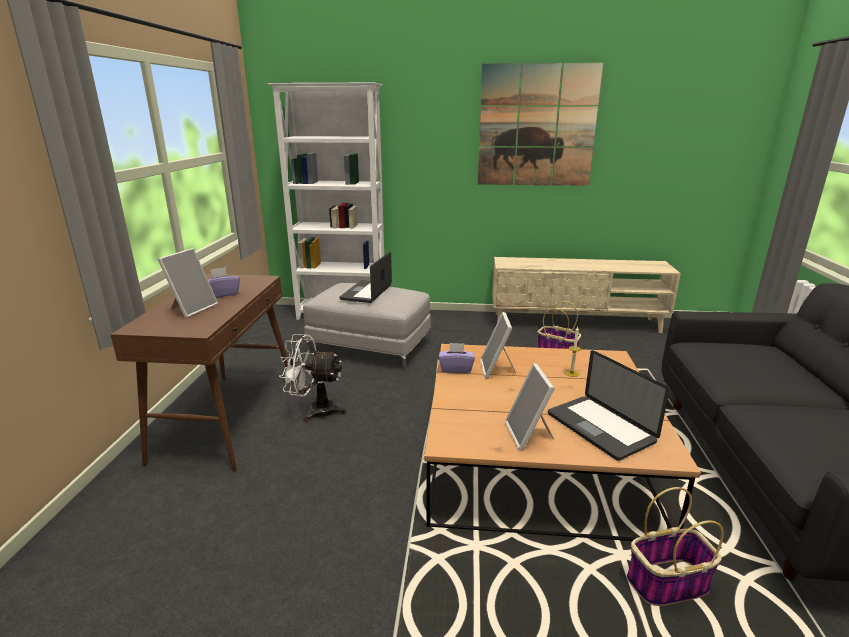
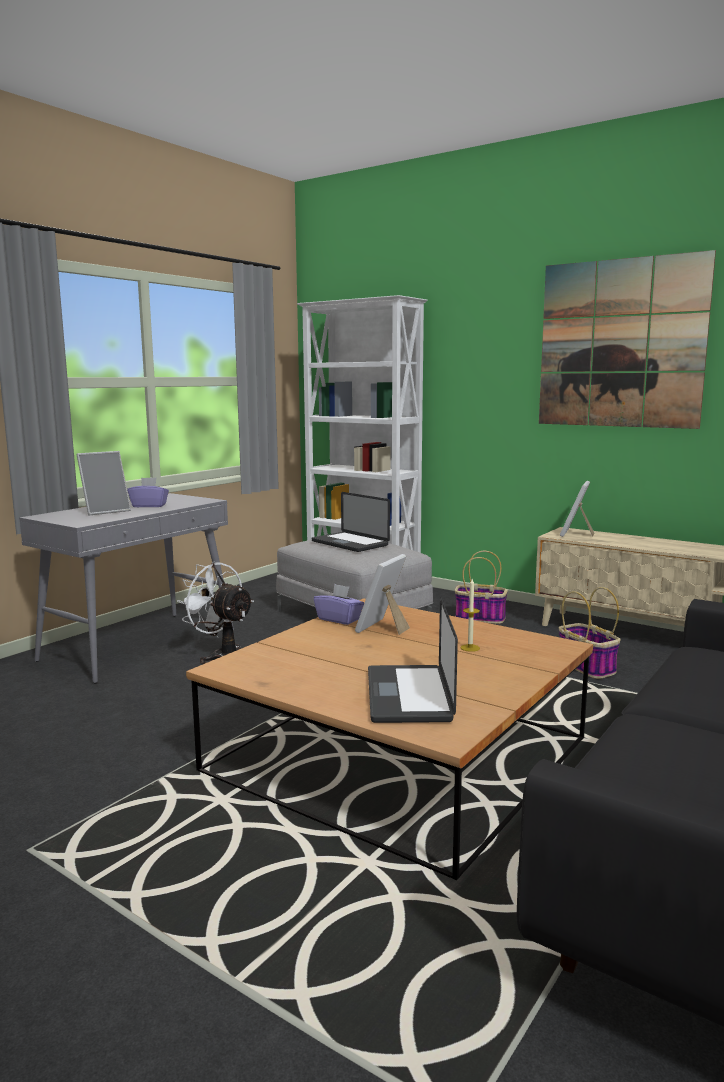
camera: 30 degrees right, 10 degrees down
(228, 418) = (140, 645): brown console table -> grey console table
(366, 292) = (350, 543): laptop -> laptop turned 90 degrees counterclockwise
(529, 435) = (315, 682): picture frame -> picture frame (576, 534)
(667, 584) = (383, 906): basket -> basket (479, 618)

